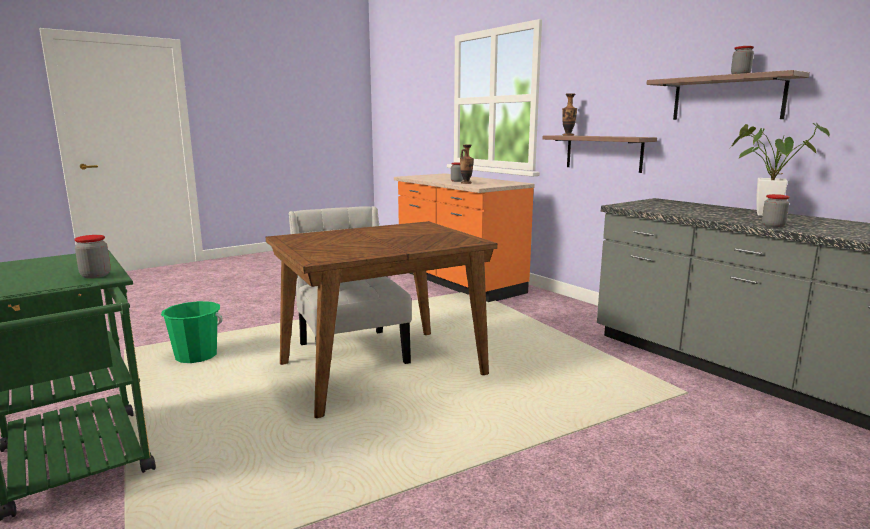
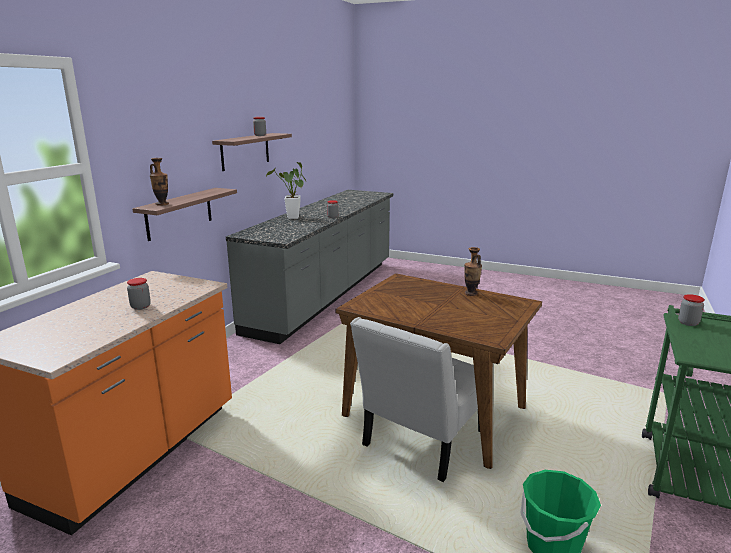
camera: 120 degrees left, 5 degrees up
(466, 183) = (170, 297): vase -> vase (471, 293)

